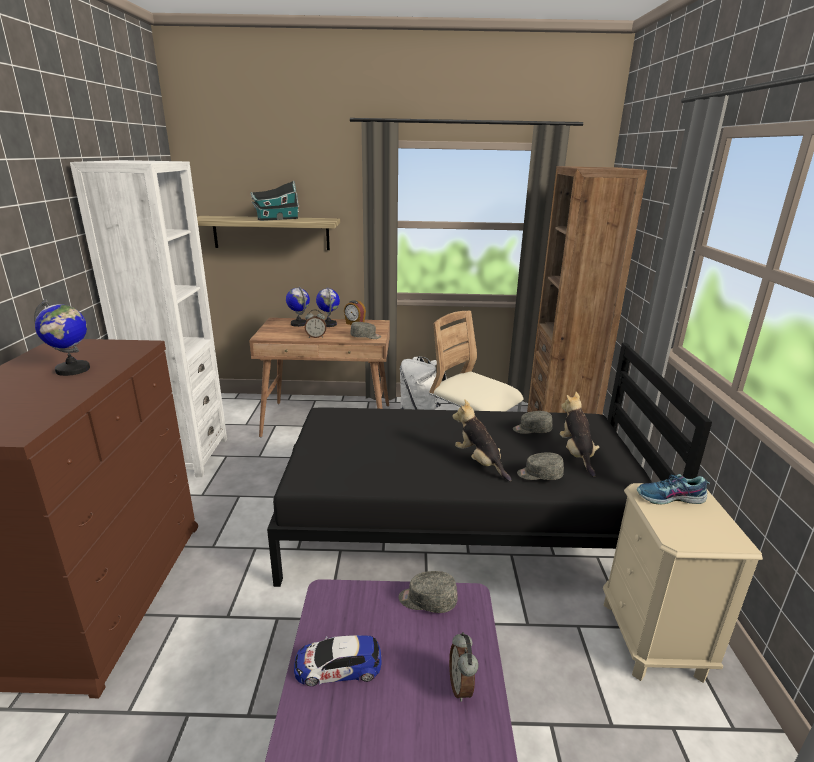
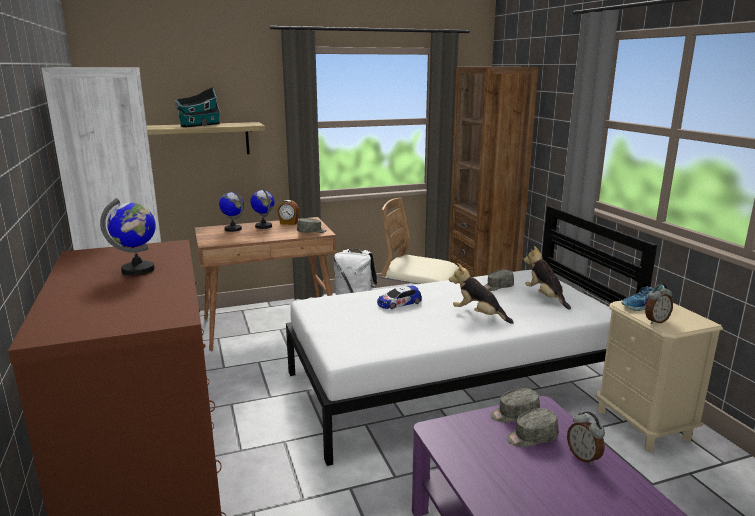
camera: 20 degrees left, 5 degrees down
(316, 337) = (264, 237): alarm clock -> alarm clock (655, 321)
(338, 666) = (487, 470): toy car -> toy car (399, 303)
(460, 526) = (454, 384): black bed -> white bed
(539, 475) = (531, 315): grey cap -> grey cap (531, 437)

